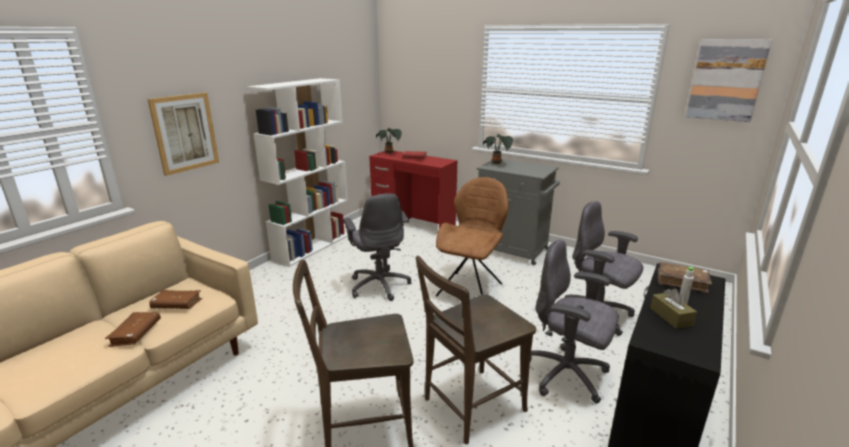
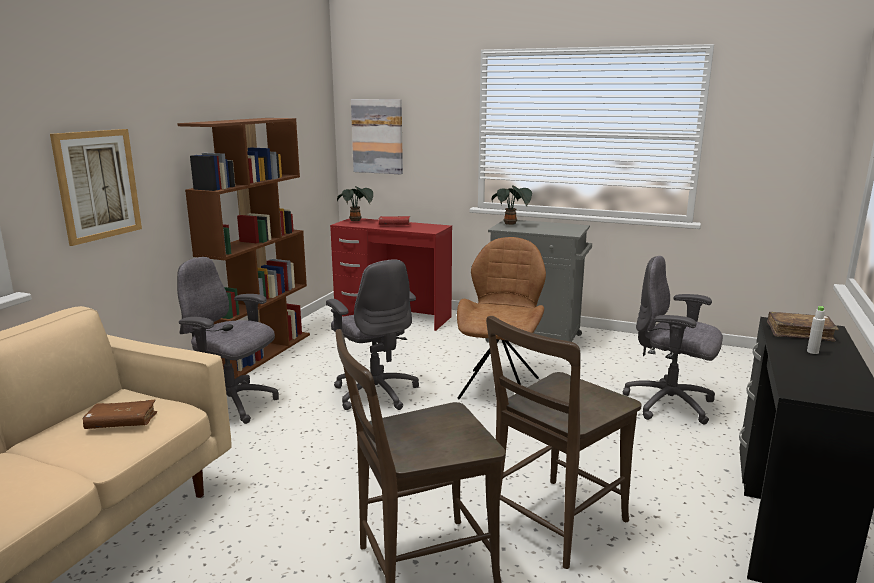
camera: 10 degrees left, 5 degrees down
(136, 334) = (75, 464): brown book -> none
(312, 247) = (261, 352): white bookcase -> brown bookcase
(567, 375) = (661, 475): grey office chair -> grey office chair (232, 405)
(671, 316) = (809, 367): brown tissue box -> none
(726, 80) = (784, 109): picture -> picture (377, 136)

